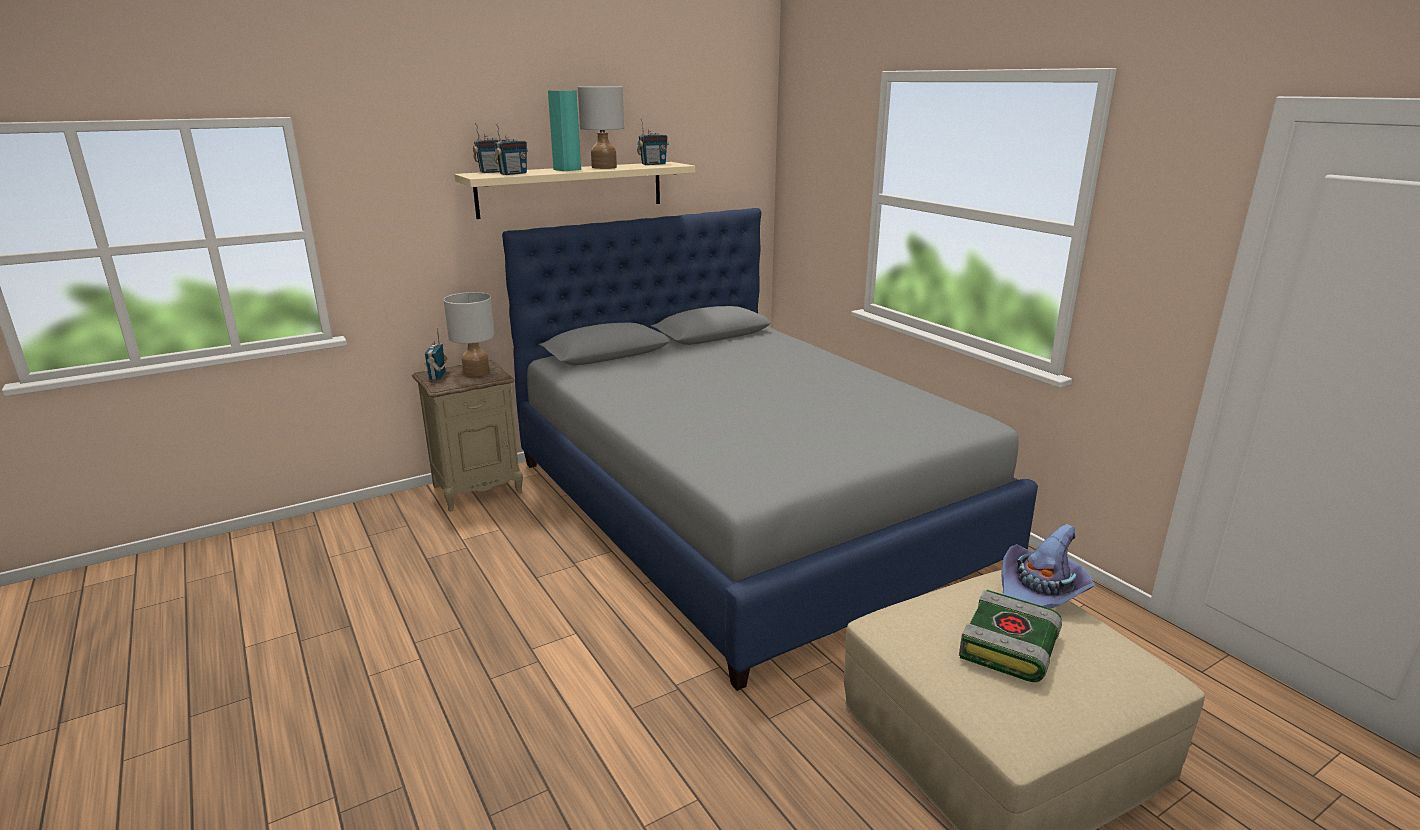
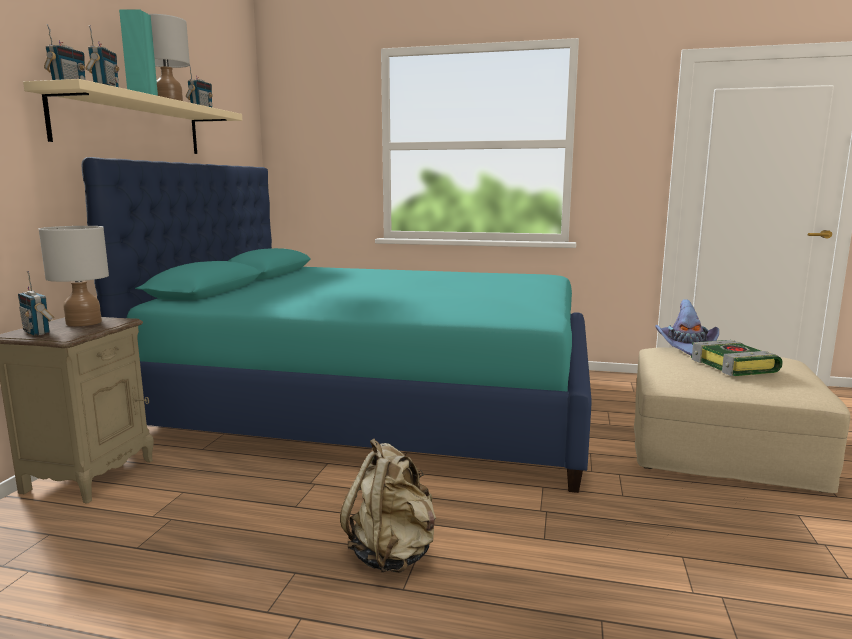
camera: 45 degrees left, 10 degrees down
(525, 650) = (393, 554): none -> beige backpack
(743, 509) = (377, 405): grey bed -> turquoise bed

